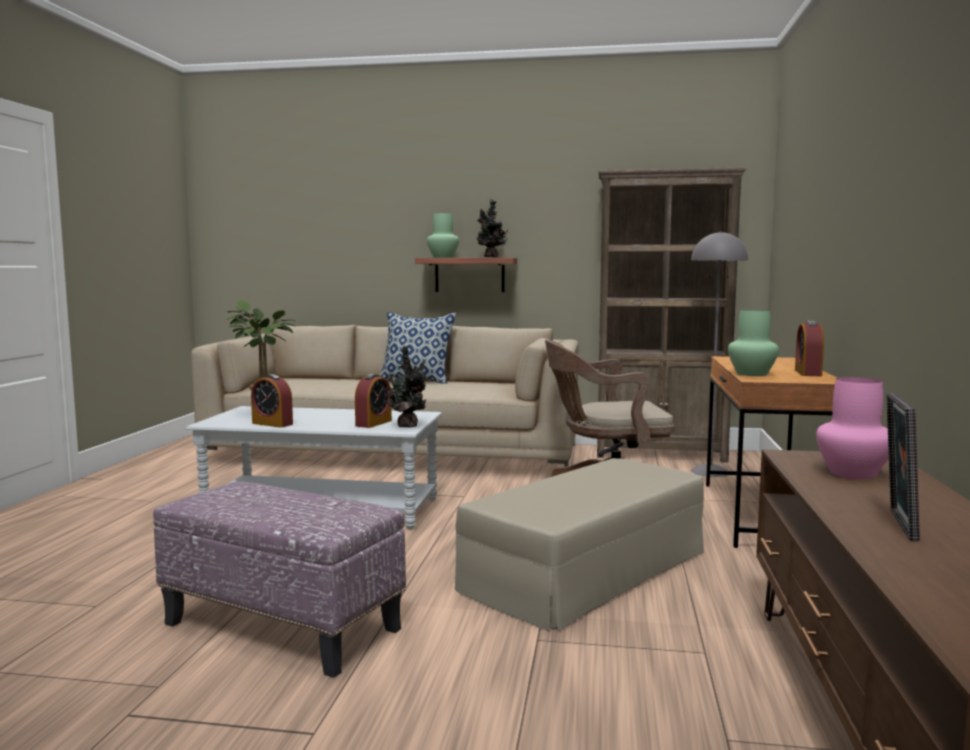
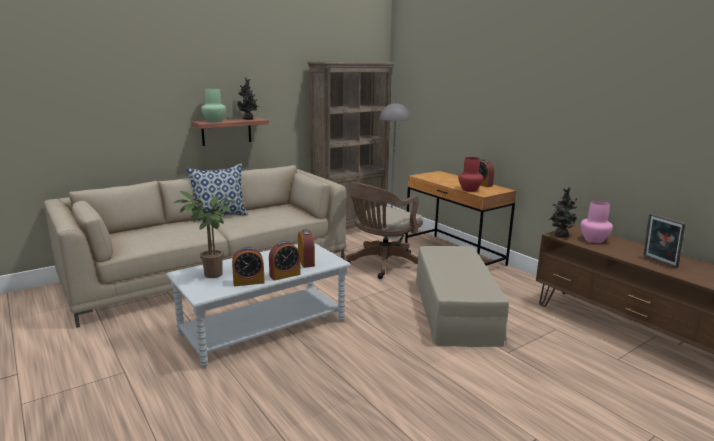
camera: 45 degrees left, 10 degrees up
(280, 627) = (414, 405): ottoman -> none
(318, 427) = (285, 275): none -> alarm clock
(408, 426) = (329, 258): potted plant -> potted plant (559, 235)
(751, 374) = (469, 190): green vase -> red vase

